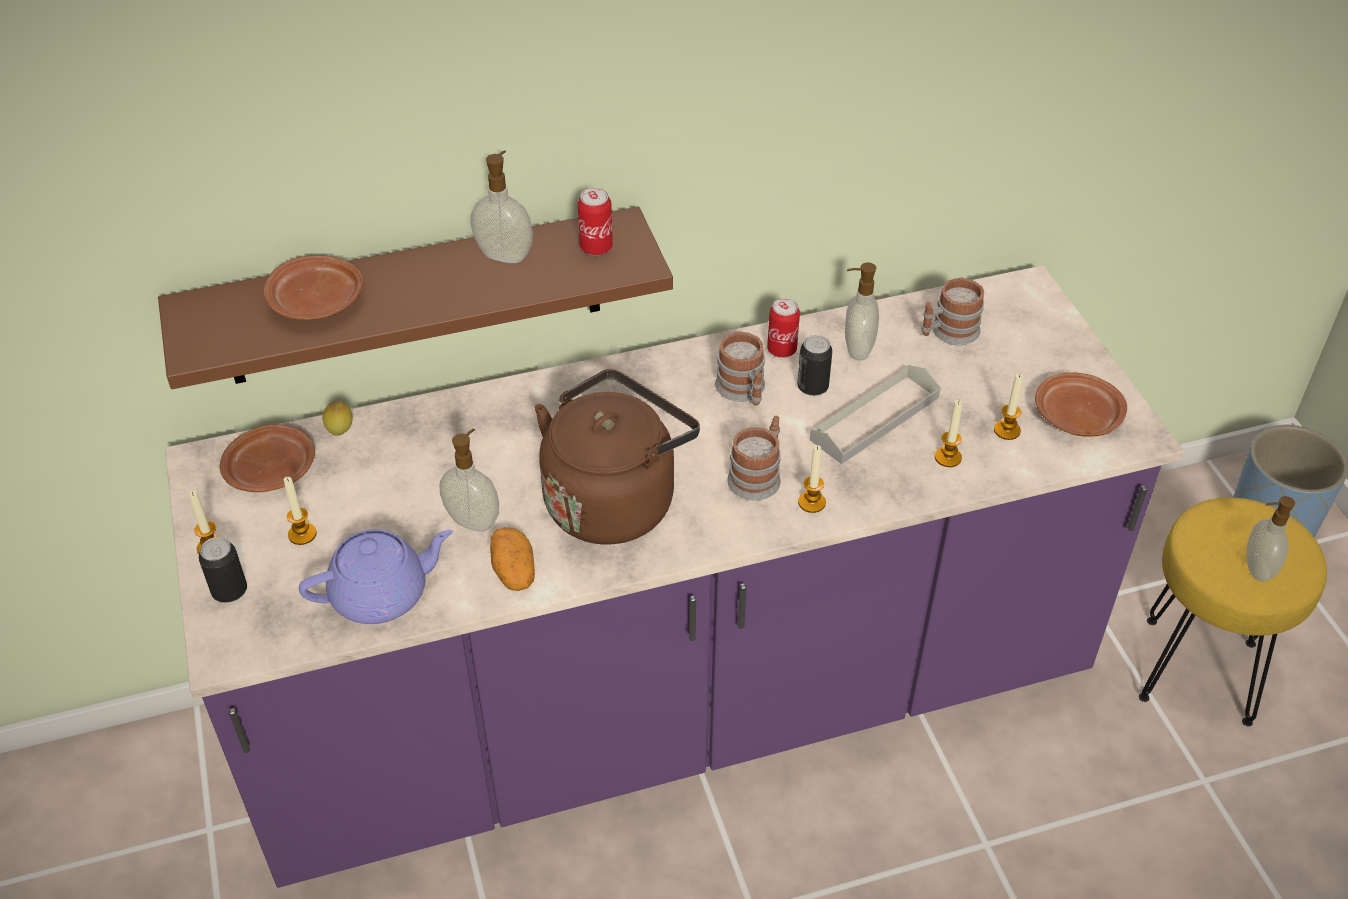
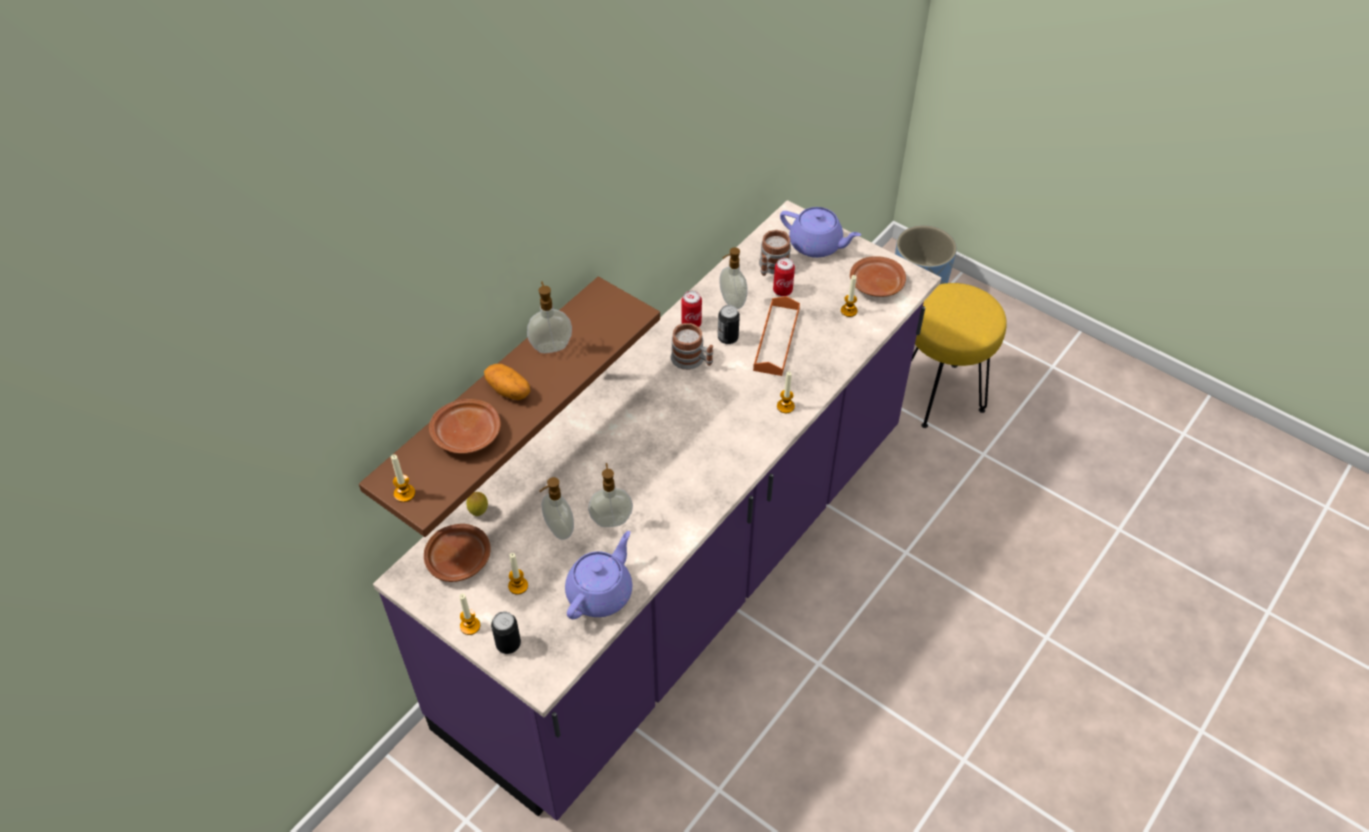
camera: 35 degrees left, 5 degrees up
(514, 571) = (662, 536): potato -> potato (509, 390)
(596, 247) = (600, 315): can -> can (782, 290)
(614, 499) = (679, 463): brown kettle -> none
(758, 476) = (744, 406): mug -> none
(875, 418) = (776, 339): grey tray -> orange tray
(948, 457) = (832, 342): candle -> candle (404, 493)
(1034, 334) = (817, 245): none -> purple teapot
(1256, 568) = (970, 322): soap dispenser -> soap dispenser (558, 530)

